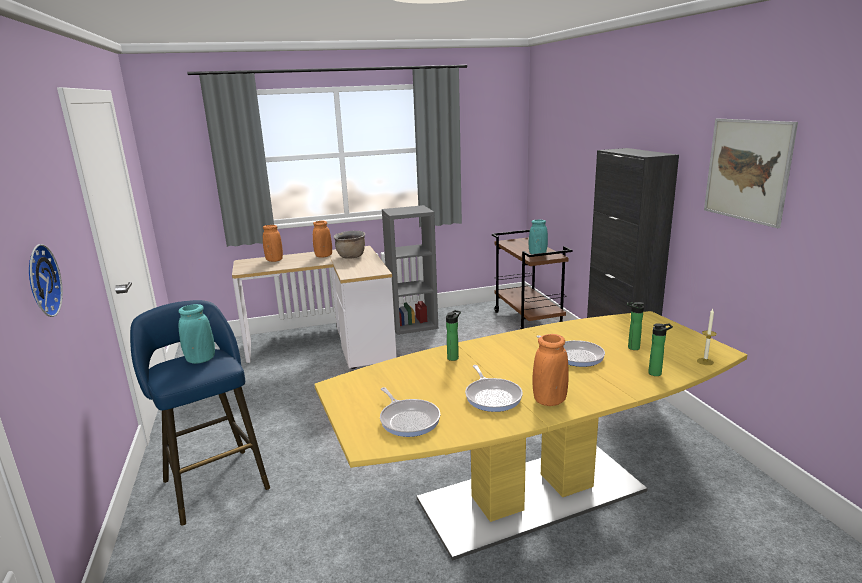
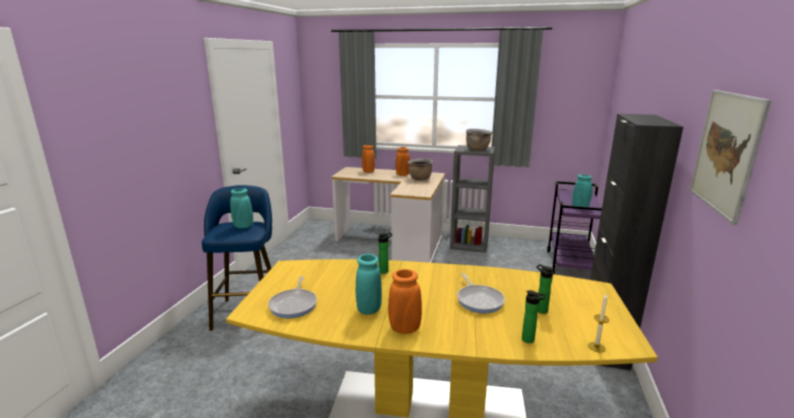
camera: 30 degrees right, 0 degrees up
(39, 281) = (136, 154): wall clock -> none
(412, 210) = (477, 149): none -> brown cooking pot
(492, 396) = (369, 309): frying pan -> turquoise vase
(528, 320) = (570, 267): brown cart -> purple cart

